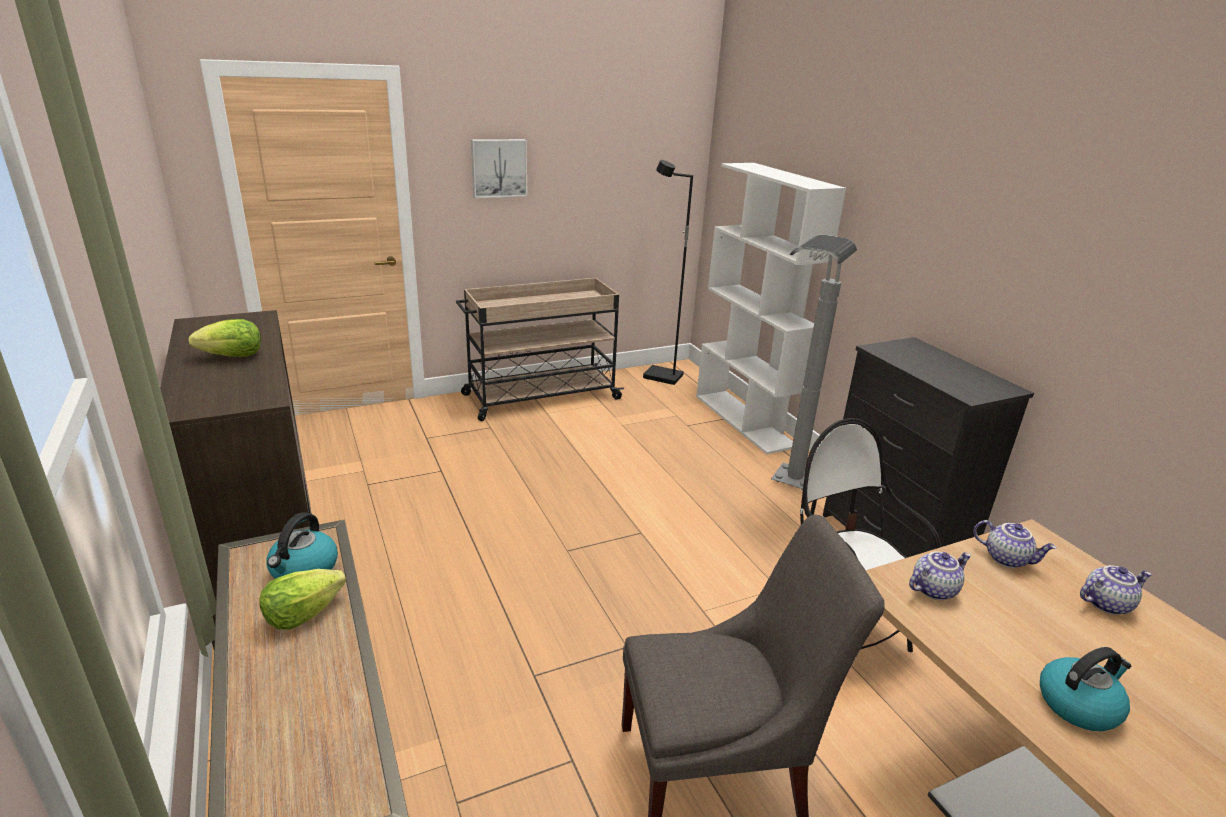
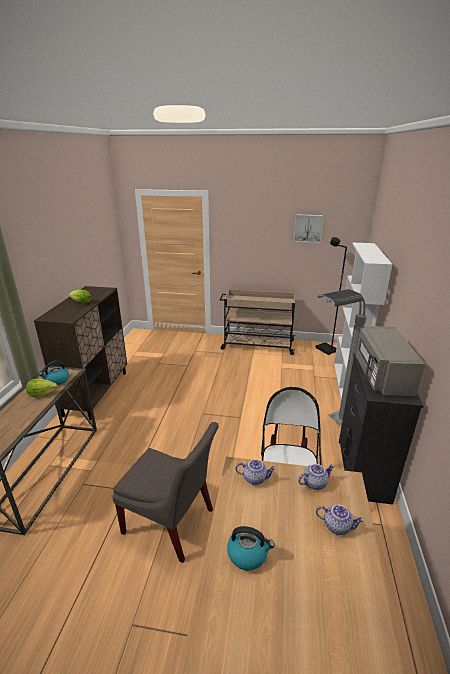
camera: 35 degrees right, 0 degrees up
(498, 168) = (249, 236): picture -> picture (308, 228)
(937, 368) = (381, 376): none -> grey microwave
(1007, 558) = (314, 483): teapot -> teapot turned 90 degrees counterclockwise

